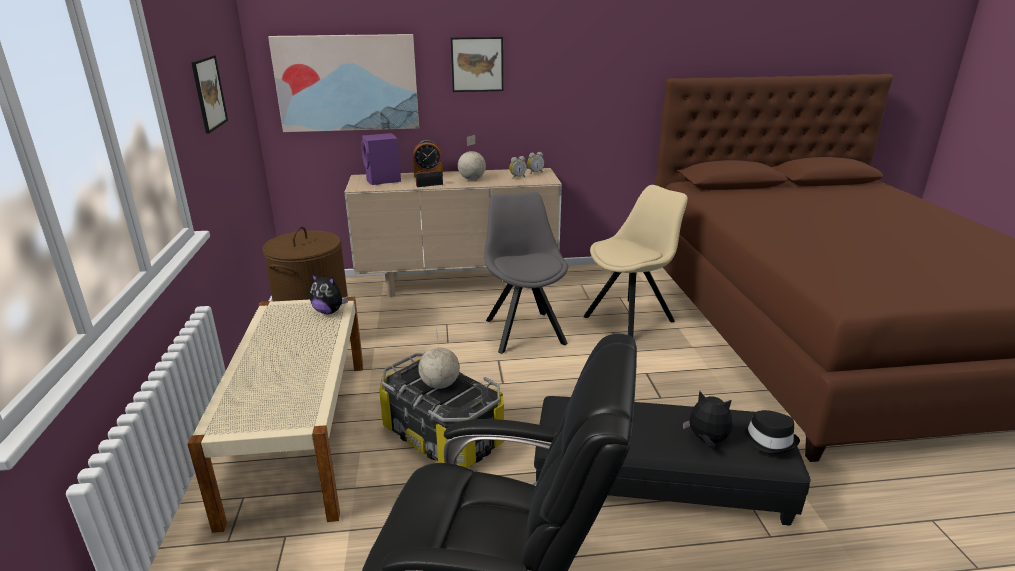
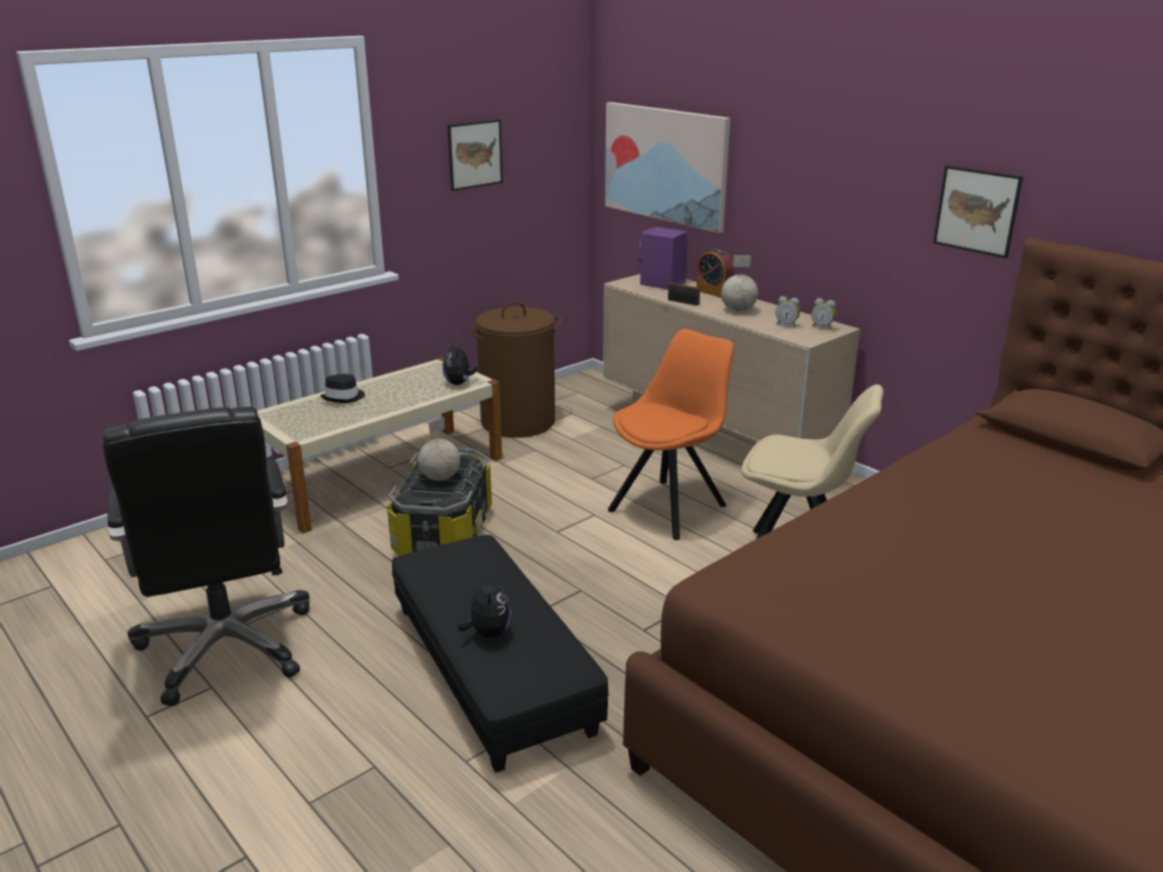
camera: 55 degrees right, 0 degrees up
(477, 64) = (792, 166): picture -> picture (977, 211)
(524, 331) = (669, 508): grey chair -> orange chair
(768, 440) = (527, 671): black hat -> black hat (344, 397)

